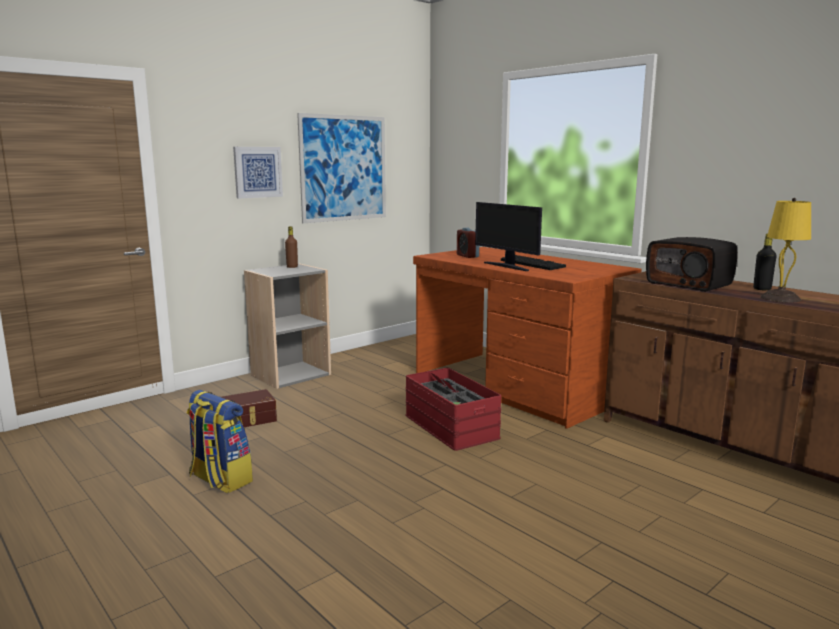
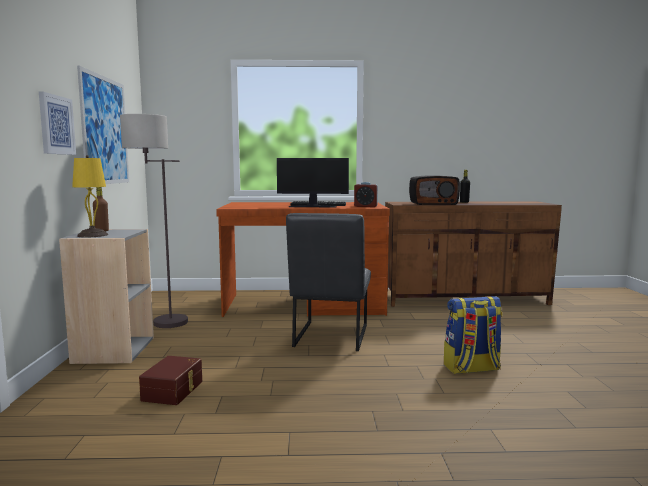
camera: 50 degrees left, 5 degrees down
(219, 480) = (277, 435): backpack -> backpack (471, 369)
(361, 364) = (160, 324): none -> grey floor lamp
(449, 426) = (330, 336): red storage box -> grey chair
(467, 256) = (255, 205): alarm clock -> alarm clock (365, 206)
(781, 298) = (488, 203): yellow table lamp -> yellow table lamp (93, 235)

